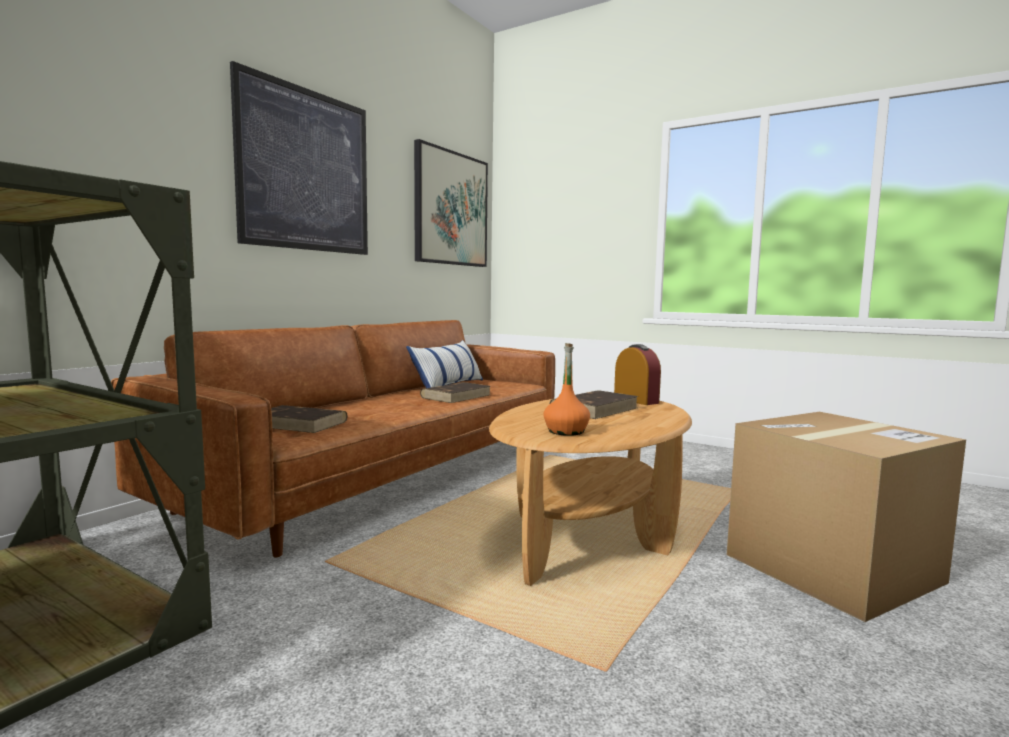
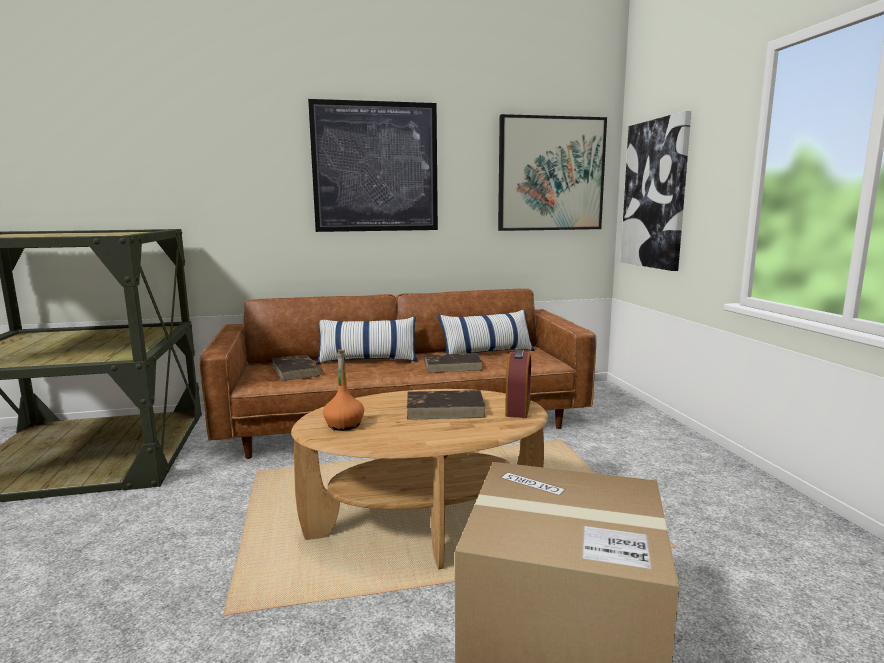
camera: 45 degrees right, 5 degrees up
(350, 405) = (367, 360): none -> pillow
(545, 235) = (655, 194): none -> picture

